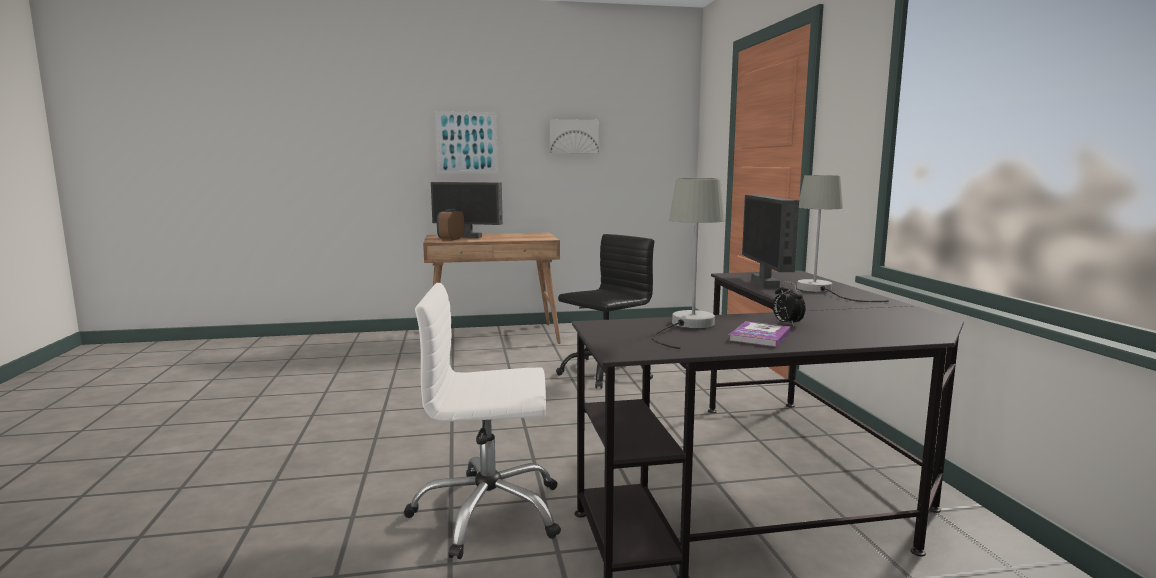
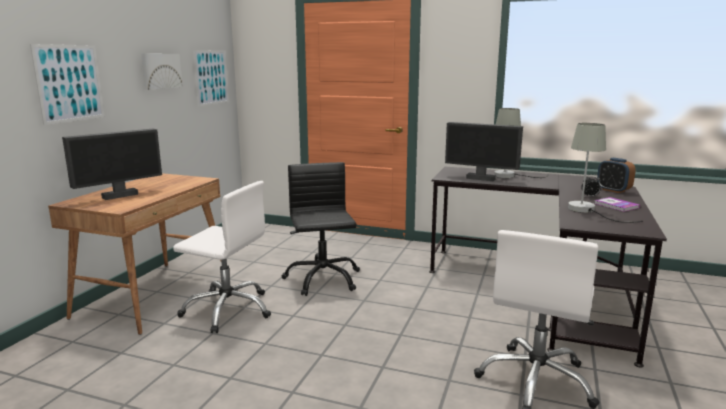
camera: 60 degrees left, 5 degrees up
(451, 239) = (123, 203): alarm clock -> alarm clock (613, 190)
(496, 360) = (228, 309): none -> white office chair
(652, 146) = (211, 77): none -> picture

